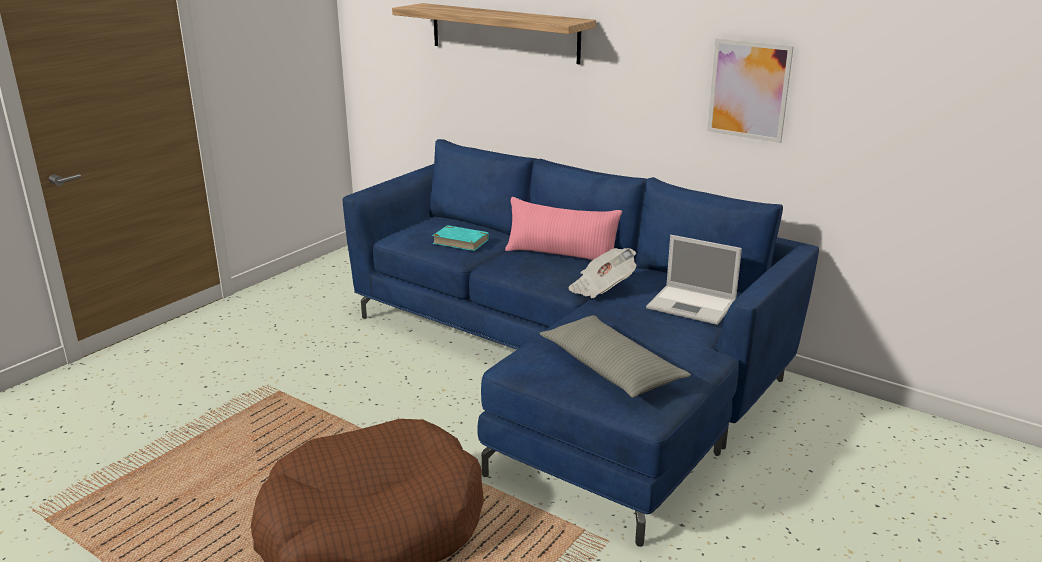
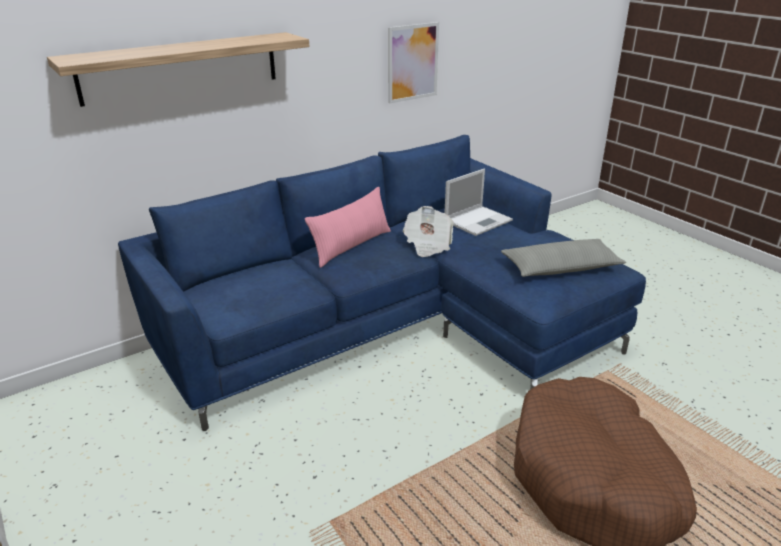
camera: 70 degrees left, 5 degrees up
(460, 241) = (278, 284): turquoise book -> none

